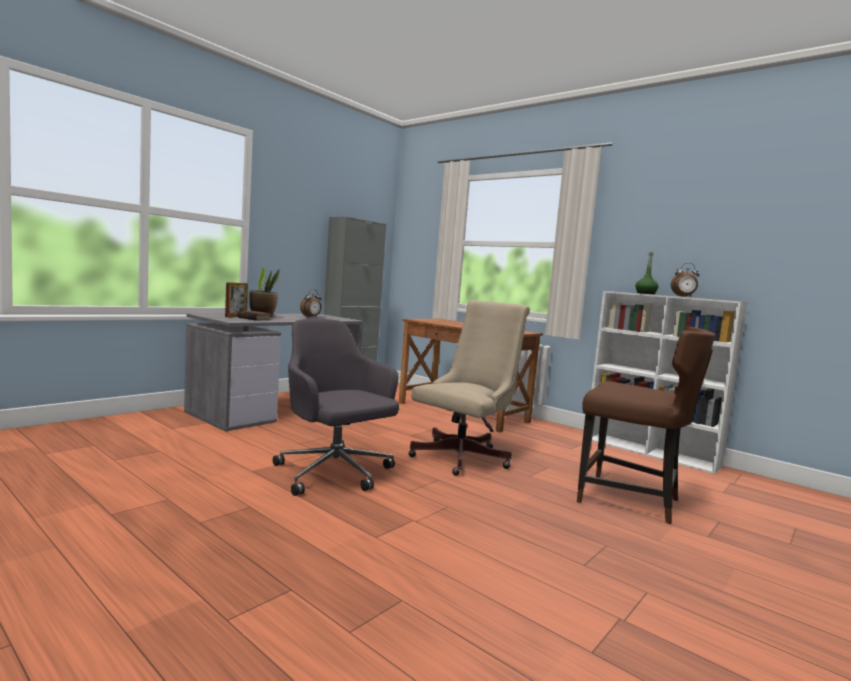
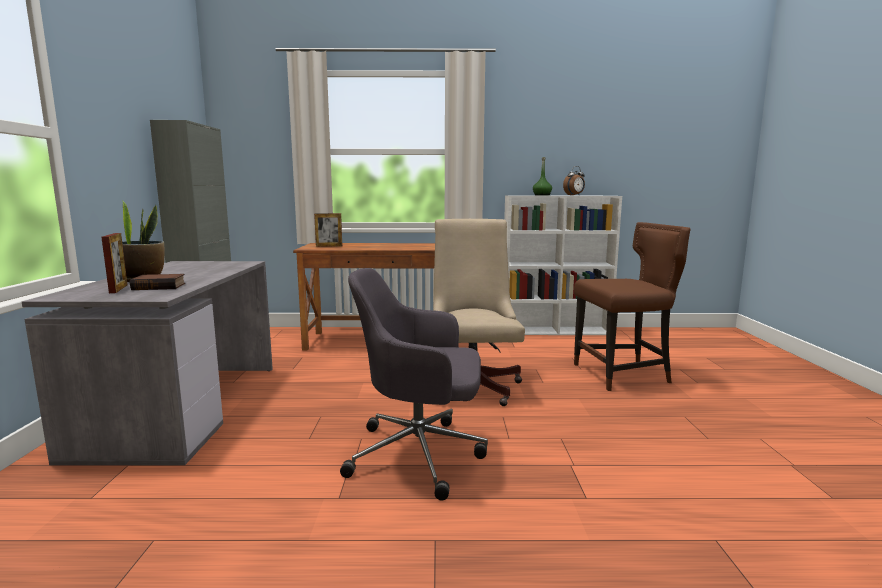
camera: 40 degrees left, 5 degrees up
(311, 317) = (198, 268): alarm clock -> none
(437, 321) = (329, 246): none -> picture frame

